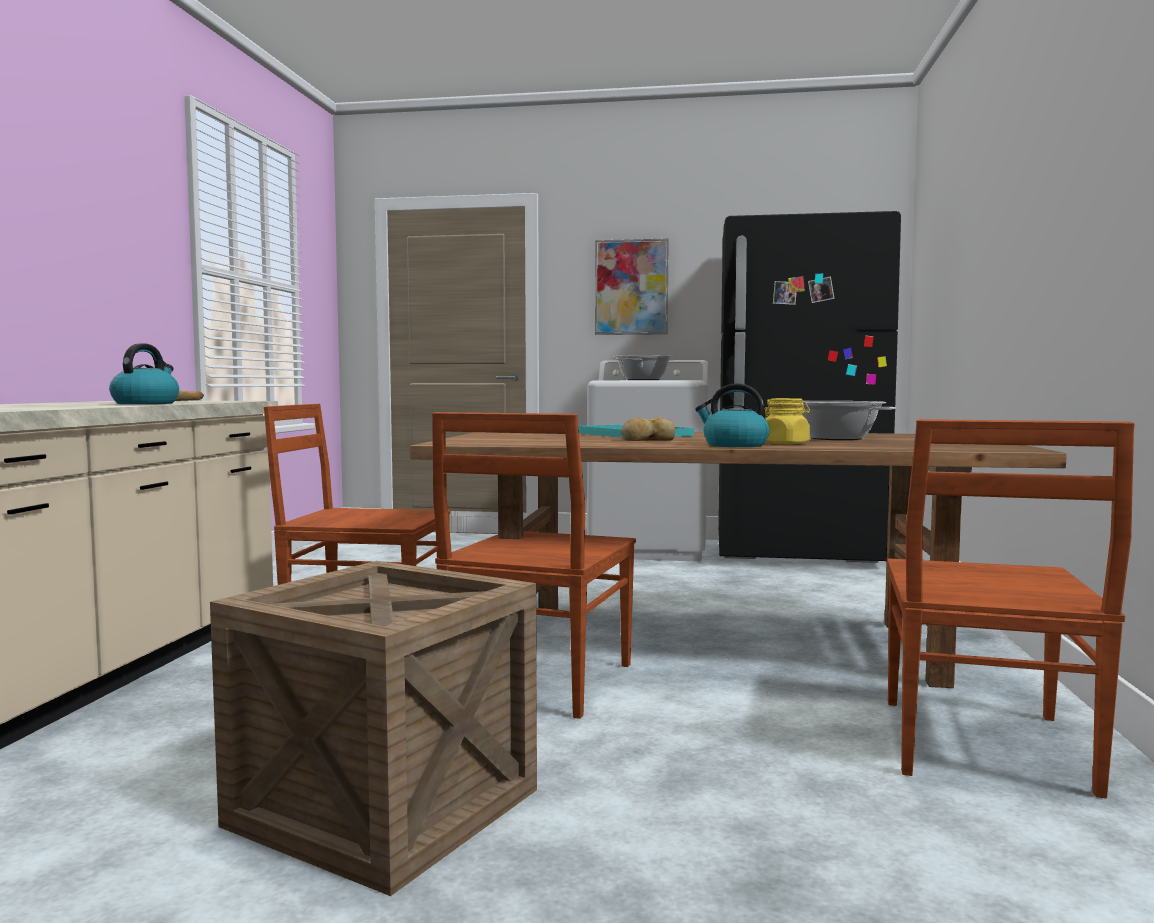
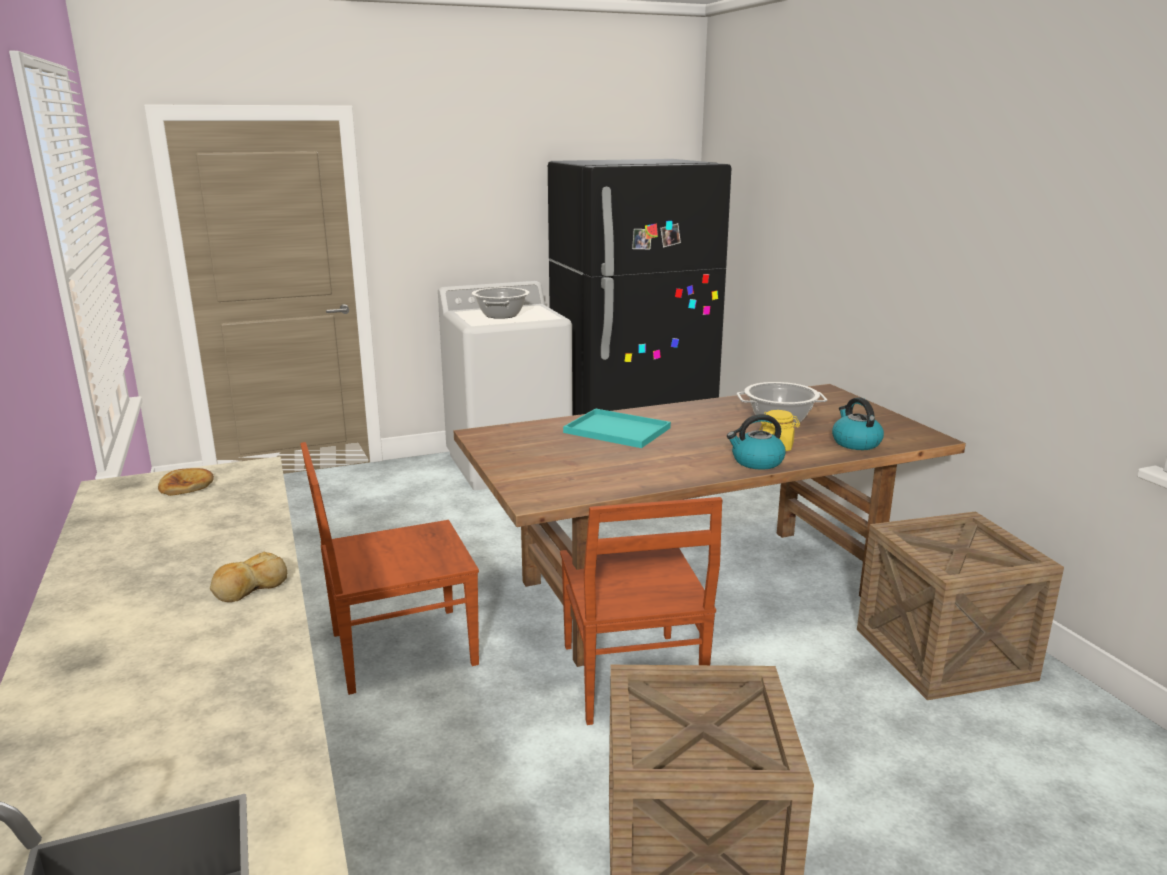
camera: 30 degrees left, 15 degrees up
(146, 403) = (236, 529): kettle -> kettle (855, 443)
(631, 287) = (460, 209): picture -> none
(647, 440) = (664, 452): bread -> bread (249, 588)
(983, 746) = (943, 653): brown chair -> crate

